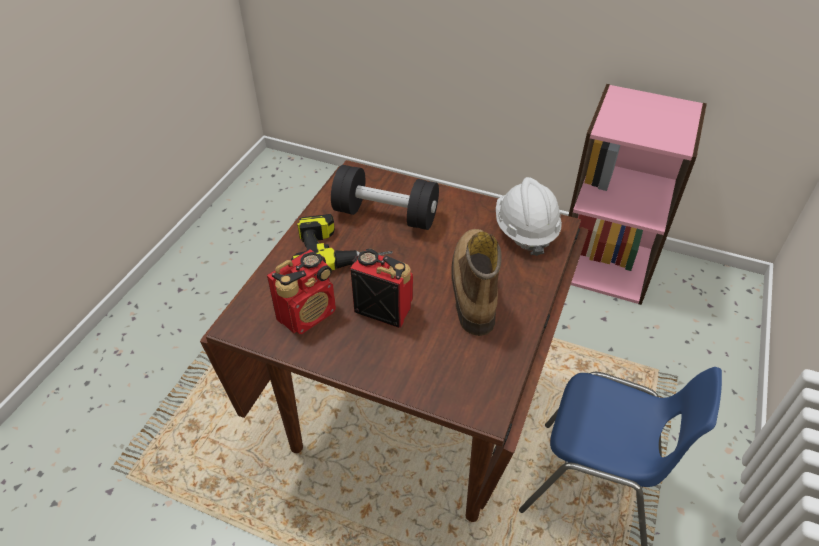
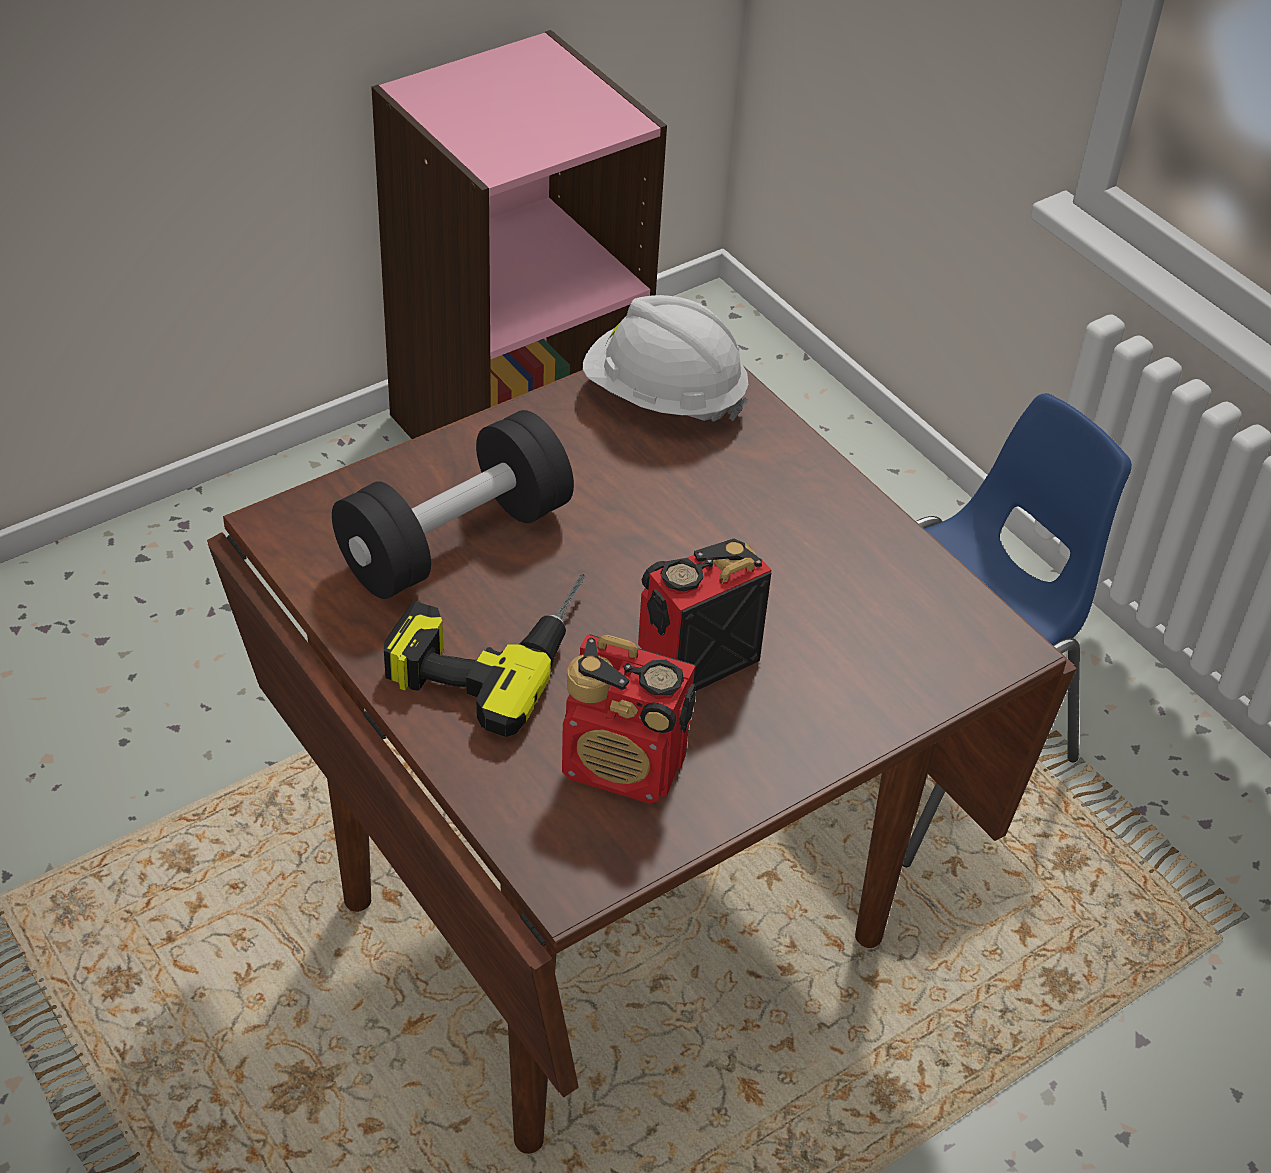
camera: 60 degrees left, 0 degrees up
(307, 314) = (625, 767): radio -> radio turned 120 degrees clockwise
(472, 287) = (741, 528): boot -> none

